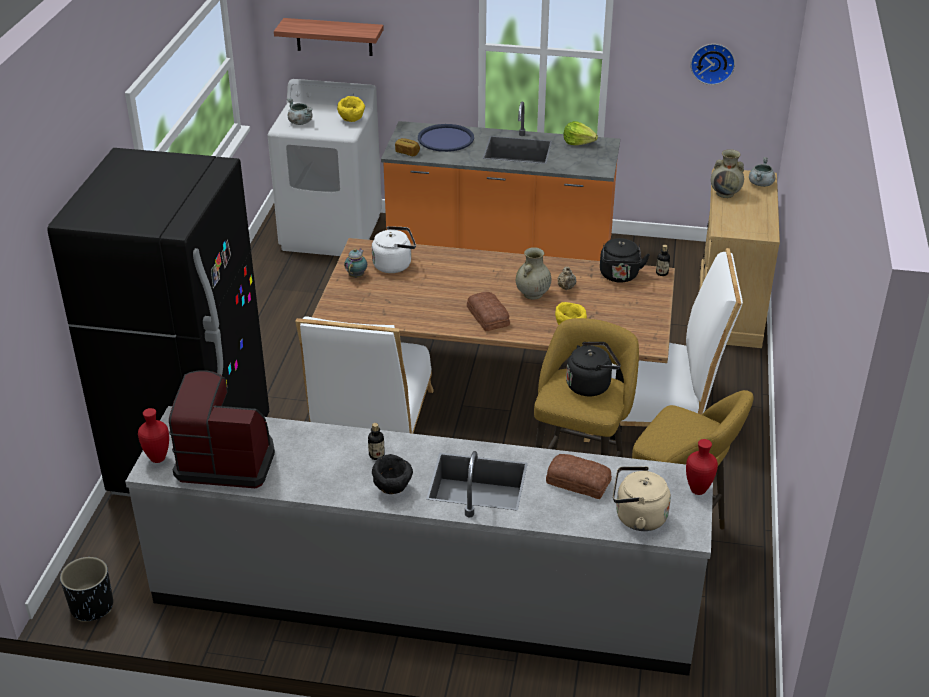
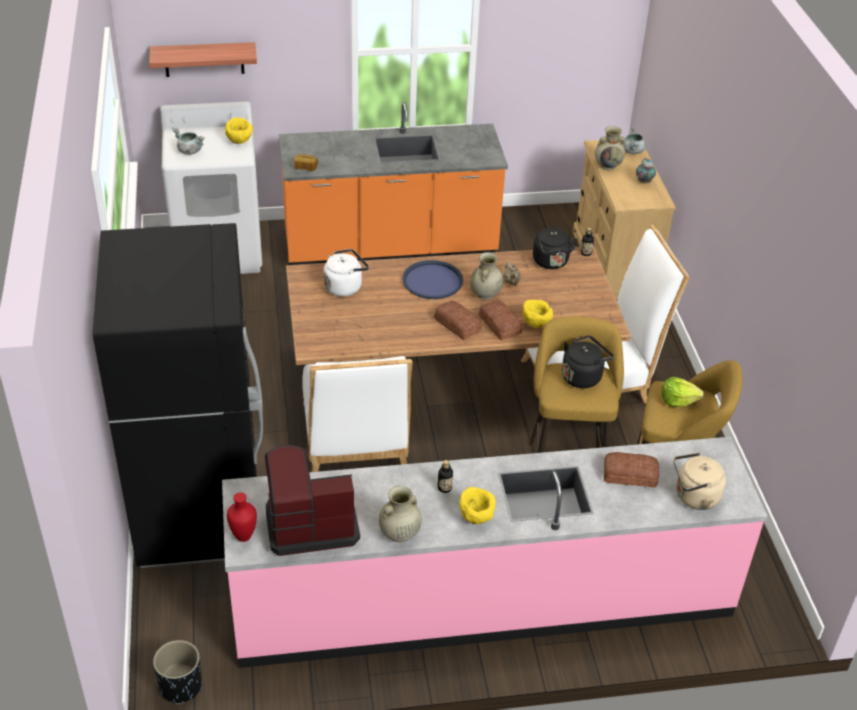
camera: 20 degrees left, 5 degrees up
(307, 487) = (399, 534): none -> beige vase
(357, 275) = (315, 304): teapot -> teapot (644, 181)
(392, 488) = (476, 517): black bowl -> yellow bowl
(424, 597) = (483, 600): grey counter -> pink counter
(445, 139) = (334, 147): blue tray -> blue tray (432, 280)
(531, 324) = (499, 325): none -> bread
(578, 142) = (458, 133): lettuce -> lettuce (678, 400)
(698, 489) = (729, 460): red vase -> none
(712, 62) = (571, 43): wall clock -> none

